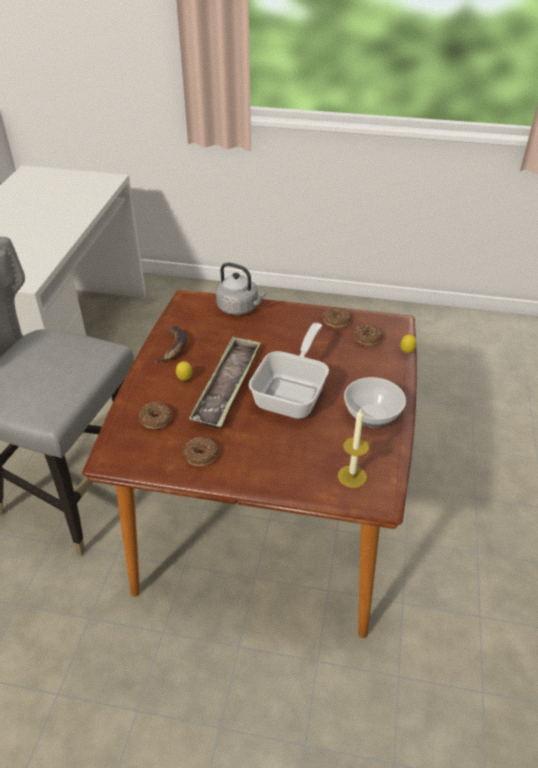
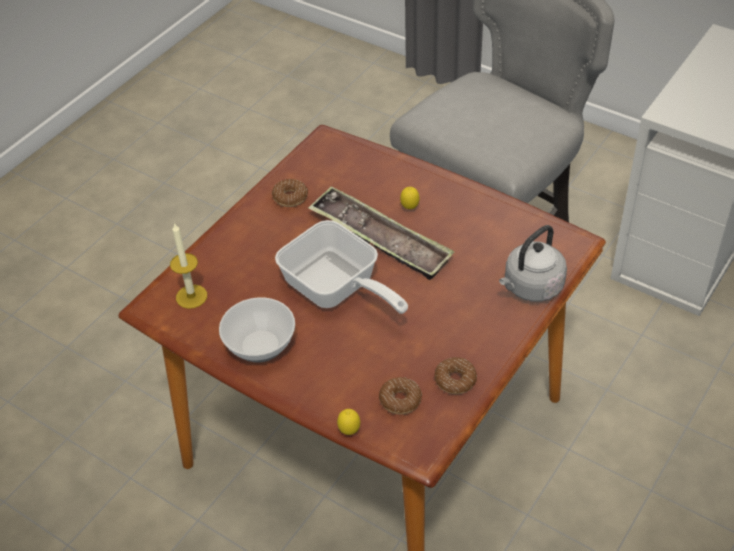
camera: 115 degrees right, 5 degrees up
(155, 419) = (359, 176): donut -> none
(173, 347) = (473, 209): banana -> none

